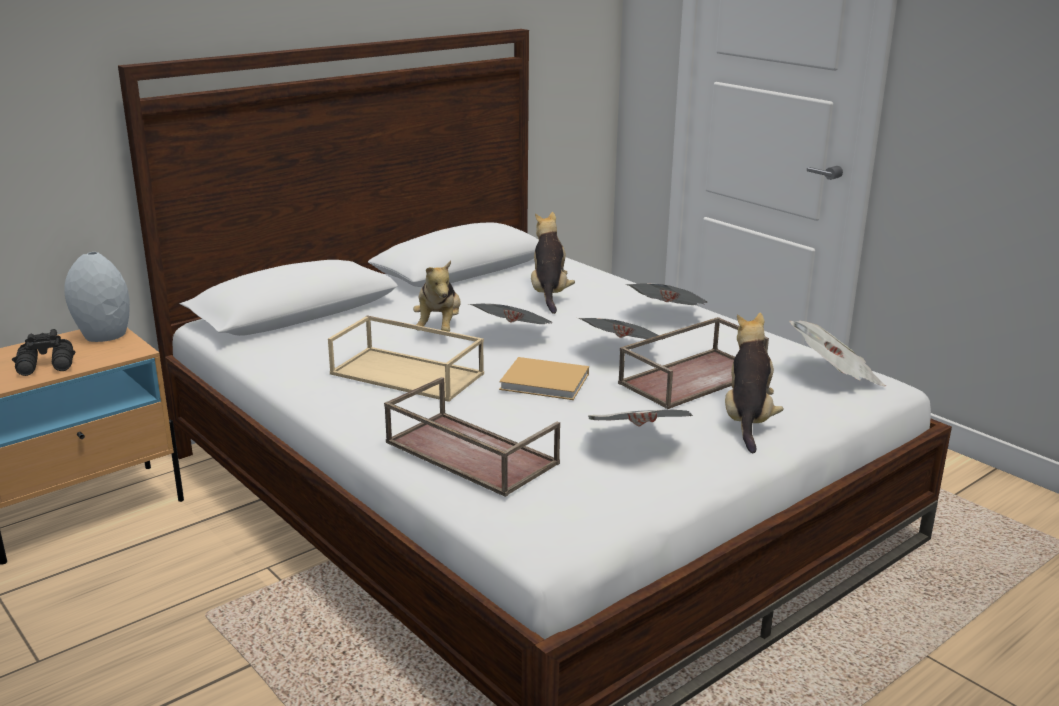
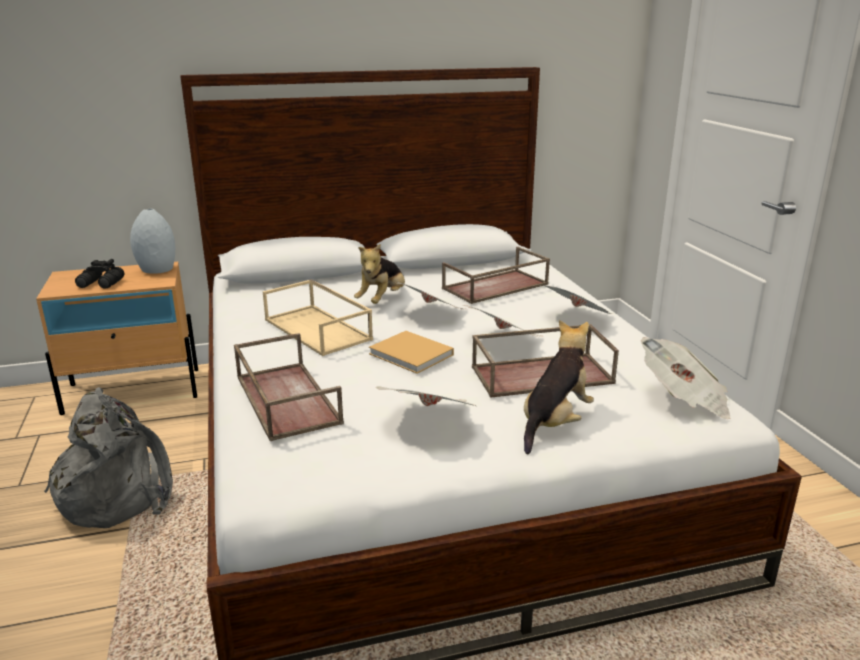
camera: 25 degrees right, 0 degrees up
(194, 634) = (118, 494): none -> grey backpack
(549, 294) = (495, 287): plush toy -> brown tray

